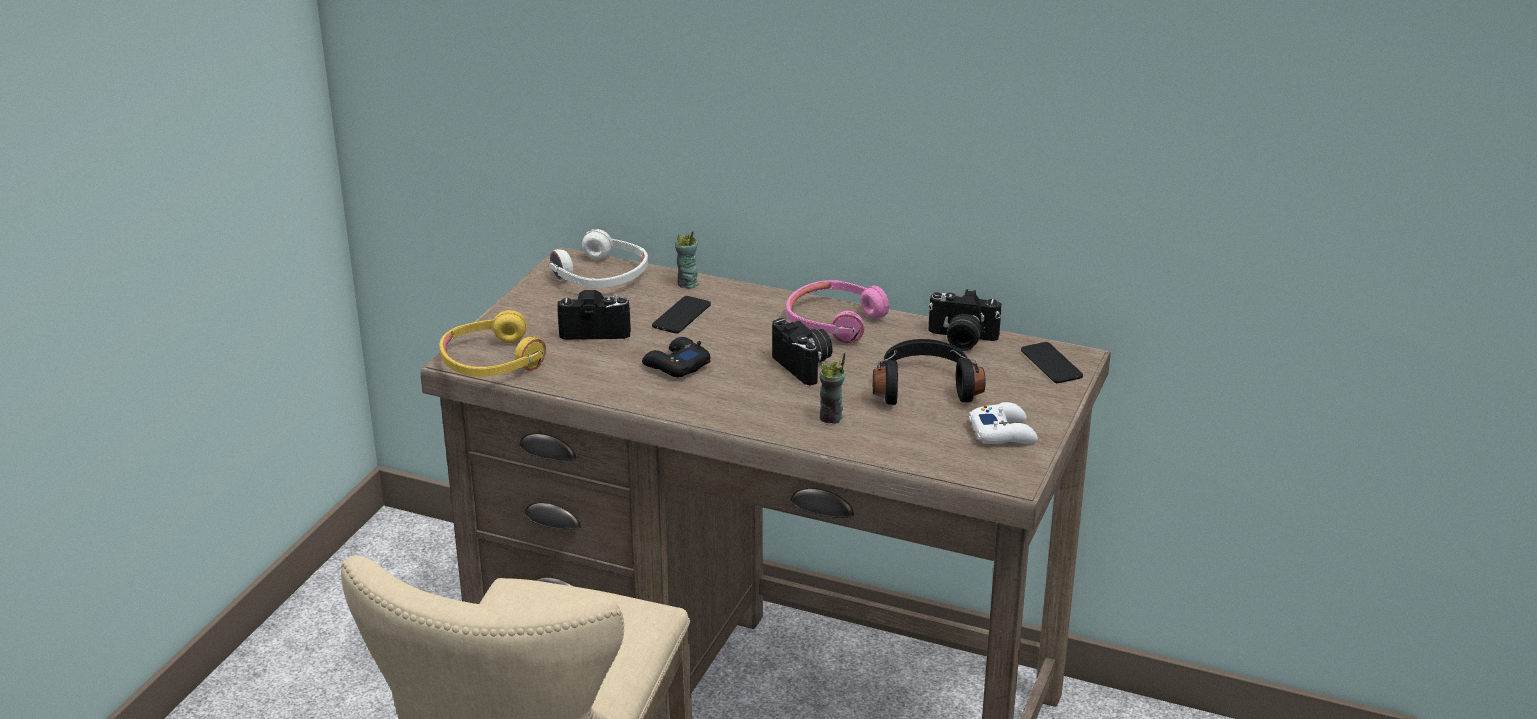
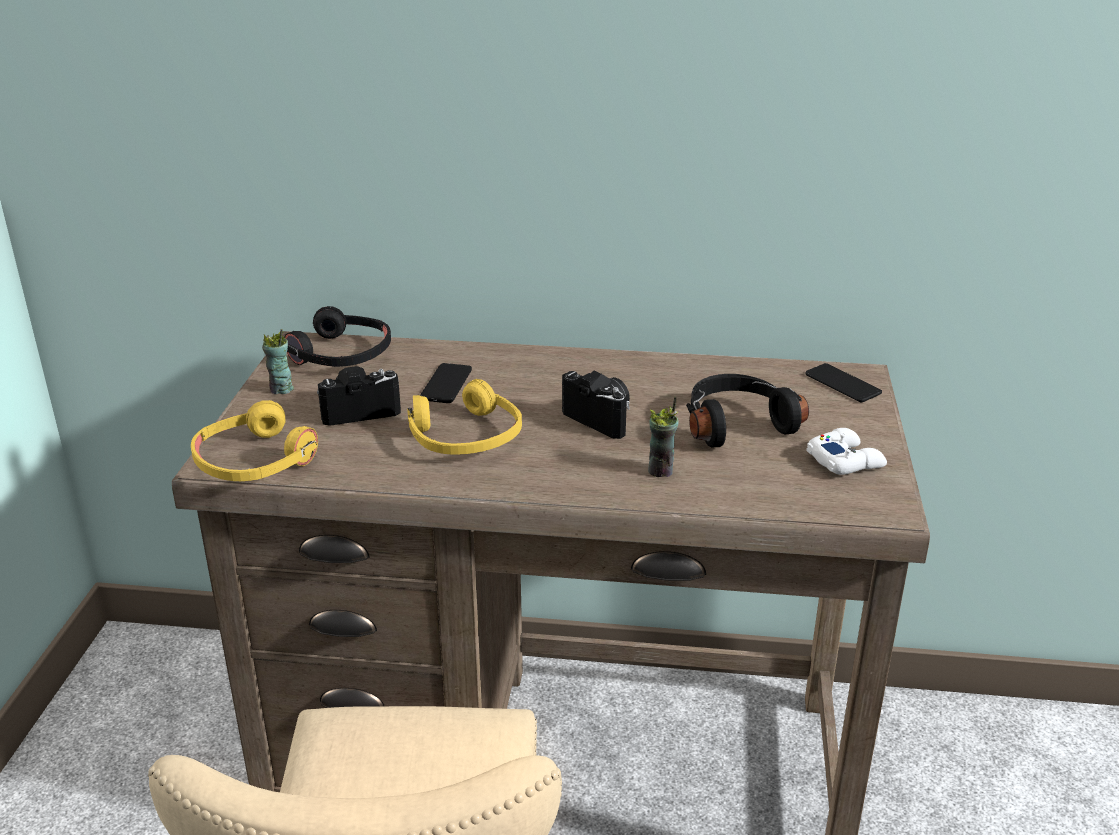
camera: 15 degrees left, 0 degrees up
(601, 276) = (342, 354): white headphones -> black headphones
(676, 365) = (465, 437): black game controller -> yellow headphones
(687, 284) = (436, 351): cup -> cup (281, 389)
(834, 321) = (606, 370): pink headphones -> none
(961, 340) = (741, 372): camera -> none

